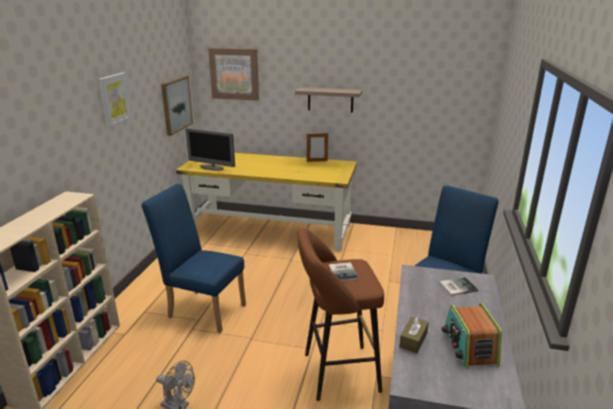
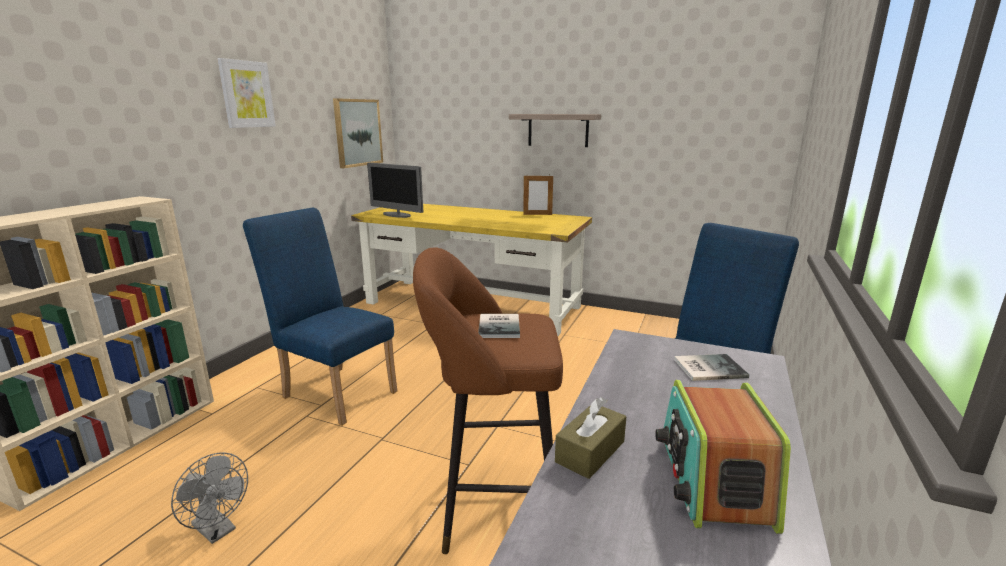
camera: 10 degrees right, 5 degrees down
(234, 74) = (438, 100): picture -> none

